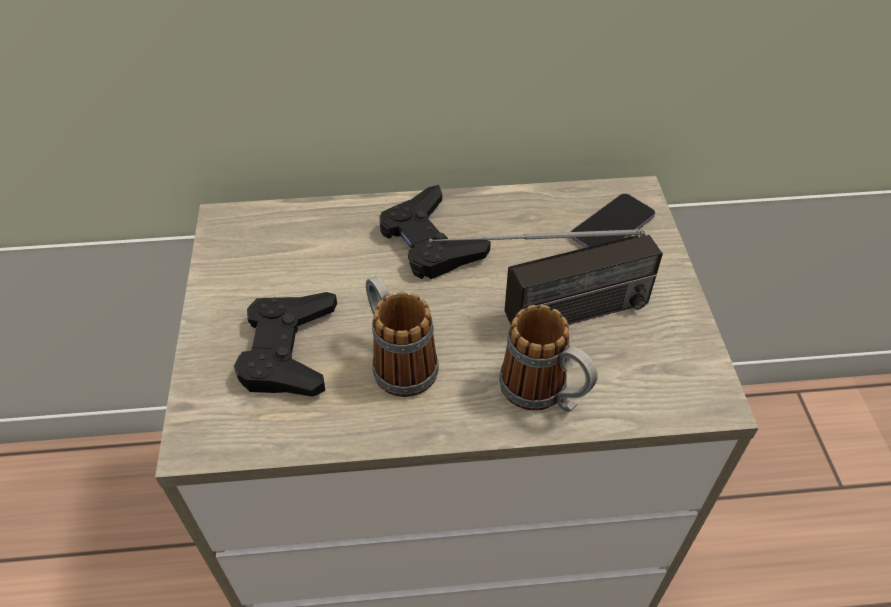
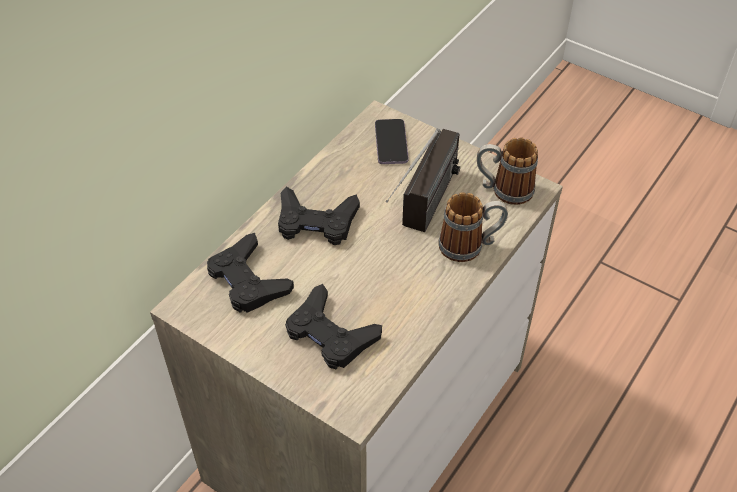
camera: 50 degrees left, 0 degrees up
(300, 242) = (248, 280): none -> black game controller
(398, 361) = (388, 290): mug -> mug (503, 190)

